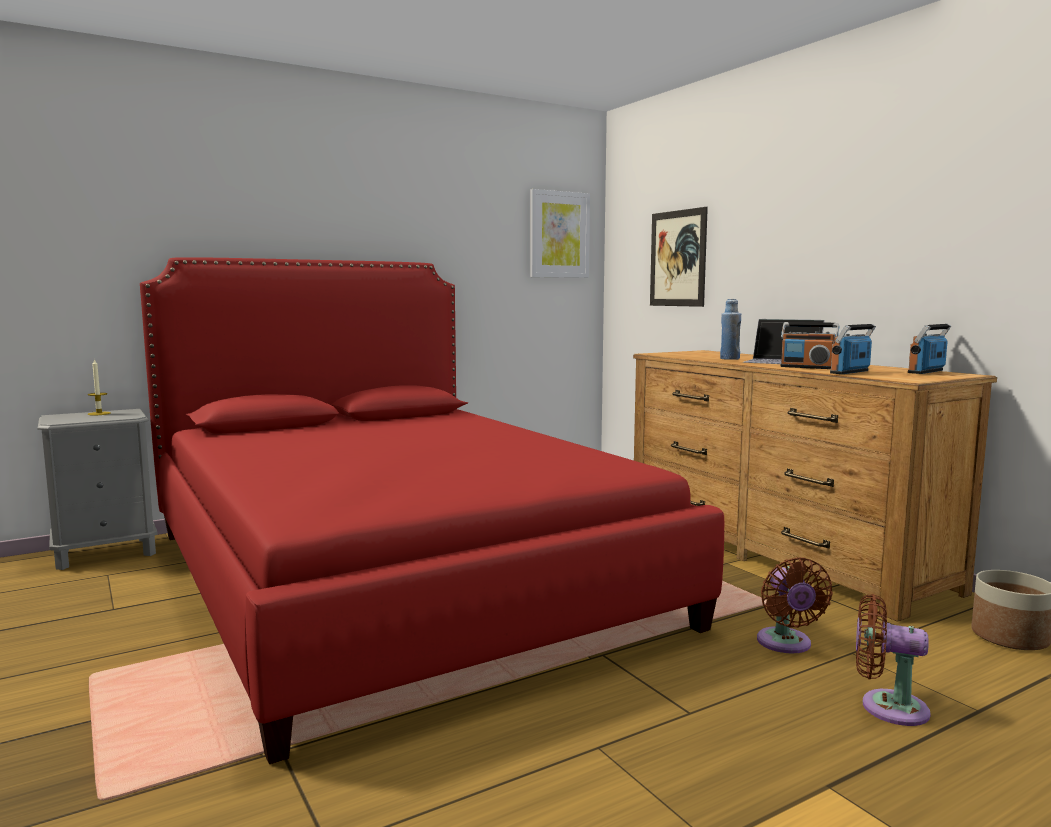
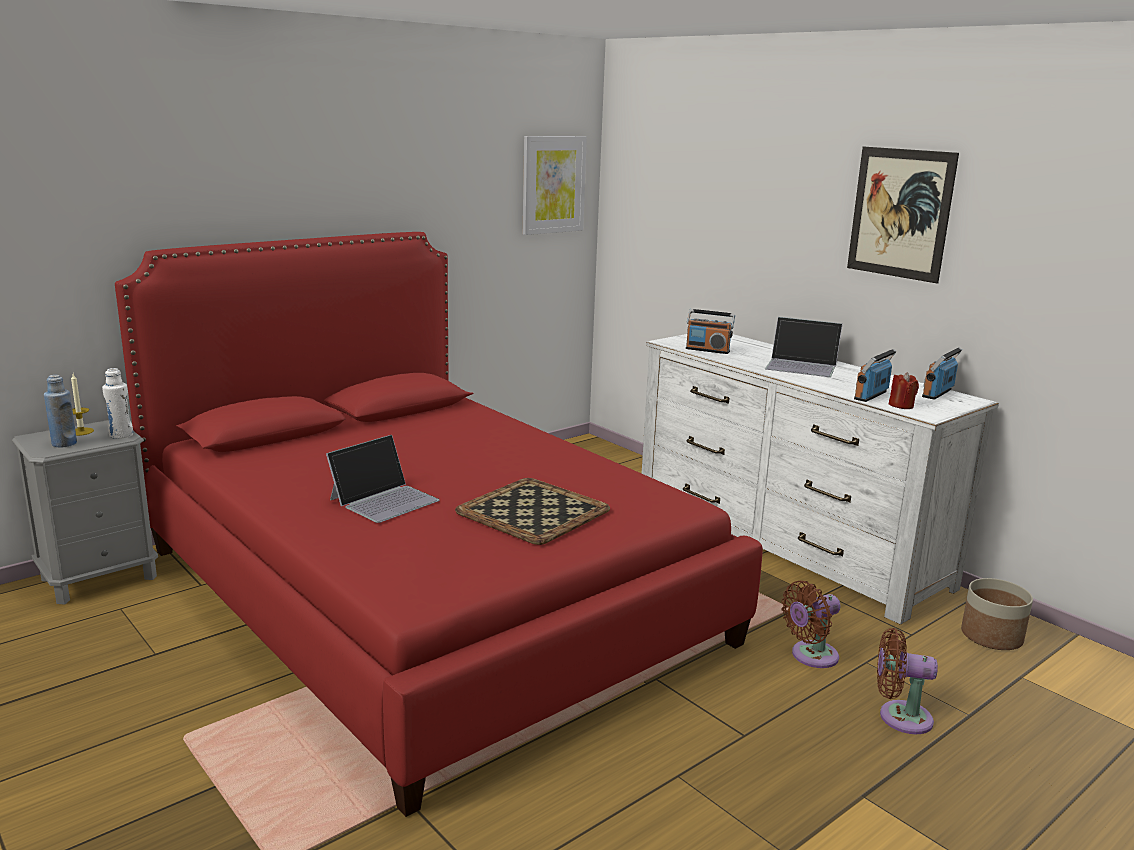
camera: 10 degrees left, 10 degrees up
(129, 415) = (121, 435): none -> white bottle
(334, 458) = (384, 499): none -> laptop
(477, 468) = (534, 511): none -> tray
(677, 258) = (686, 225): picture -> picture (900, 213)
(729, 359) = (748, 357): blue bottle -> blue bottle (64, 444)
(777, 550) = (786, 543): brown dresser -> white dresser
(786, 644) = (810, 656): brown fan -> brown fan turned 75 degrees clockwise
(807, 367) = (829, 382): radio -> radio (707, 350)
(882, 376) = (901, 405): none -> red candle

